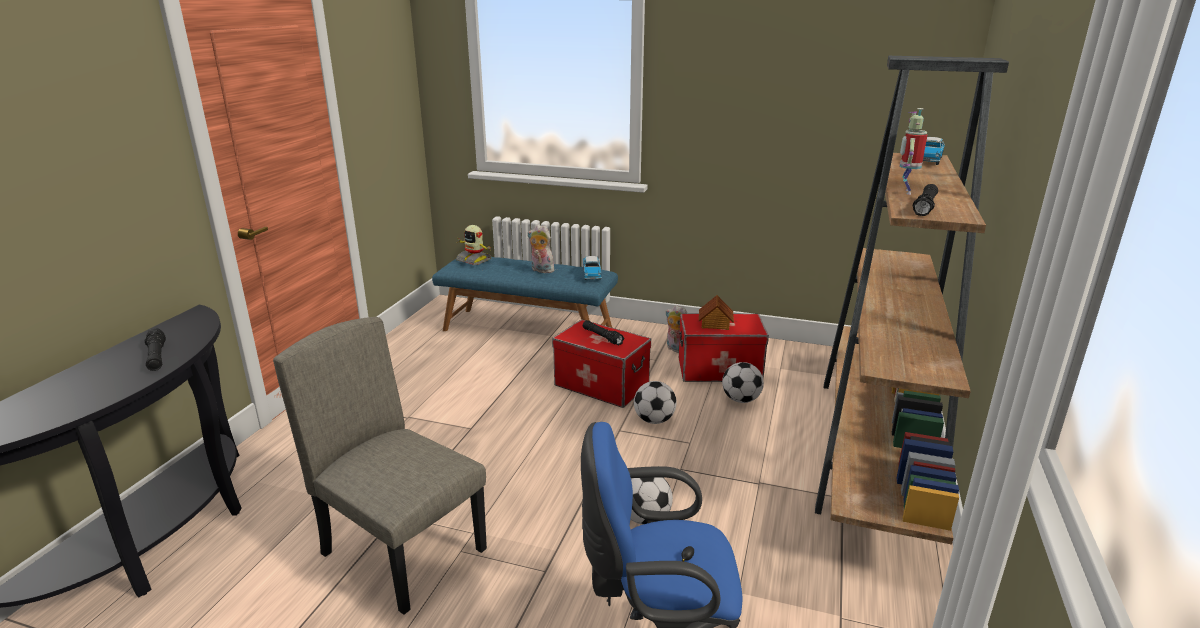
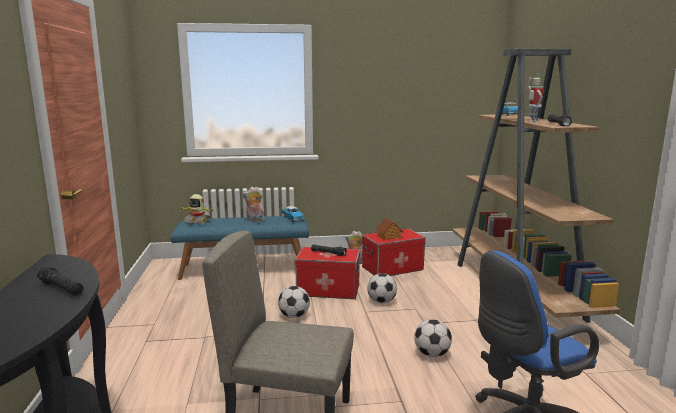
camera: 25 degrees left, 10 degrees down
(741, 400) = (421, 281): football -> football (294, 316)

